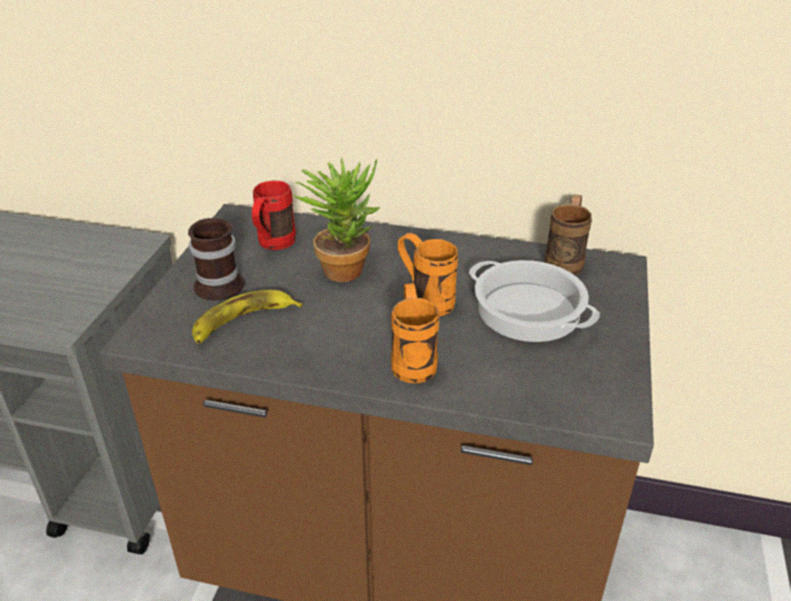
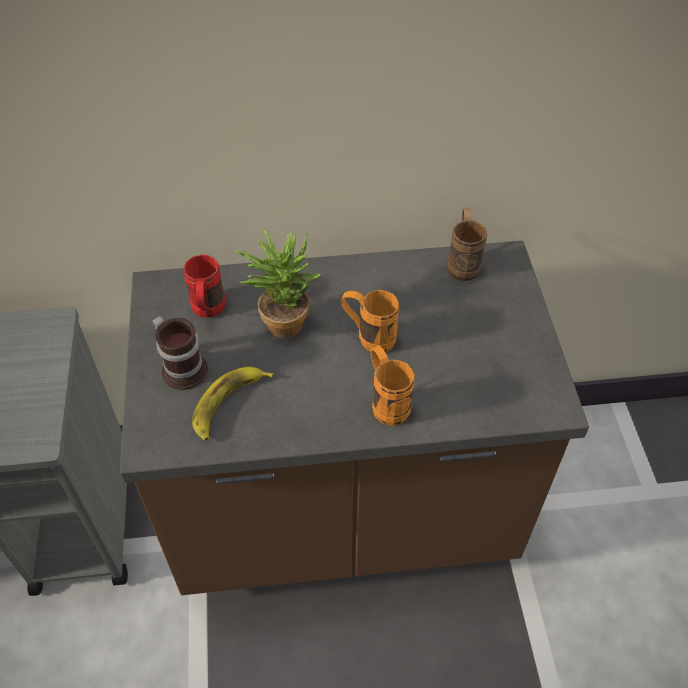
camera: 20 degrees left, 15 degrees up
(527, 310) = (454, 325): cooking pot -> none

